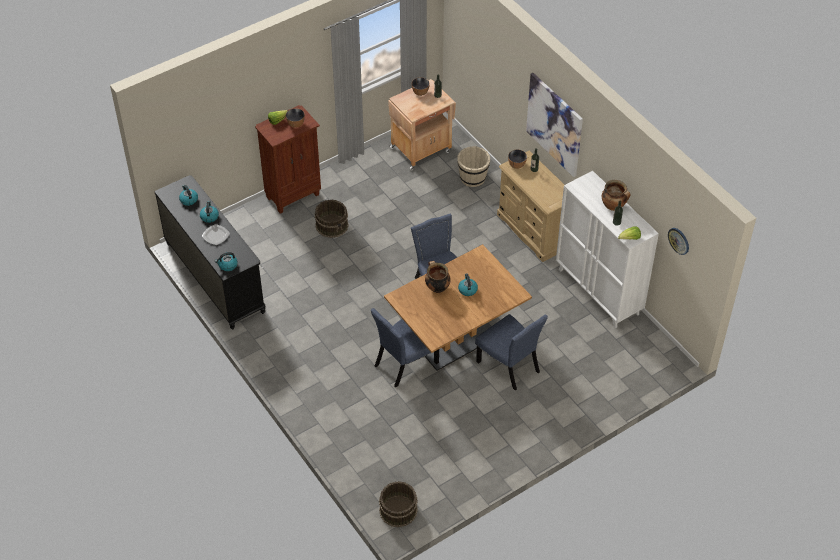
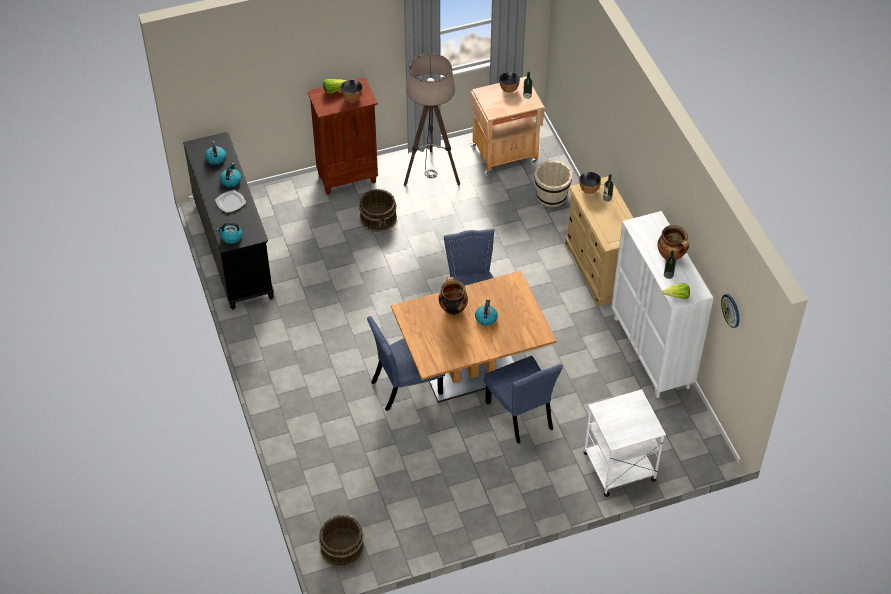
camera: 15 degrees right, 0 degrees up
(364, 177) = (431, 173): none -> floor lamp
(554, 124) = (633, 150): picture -> none
(603, 392) = (618, 468): none -> white cart

